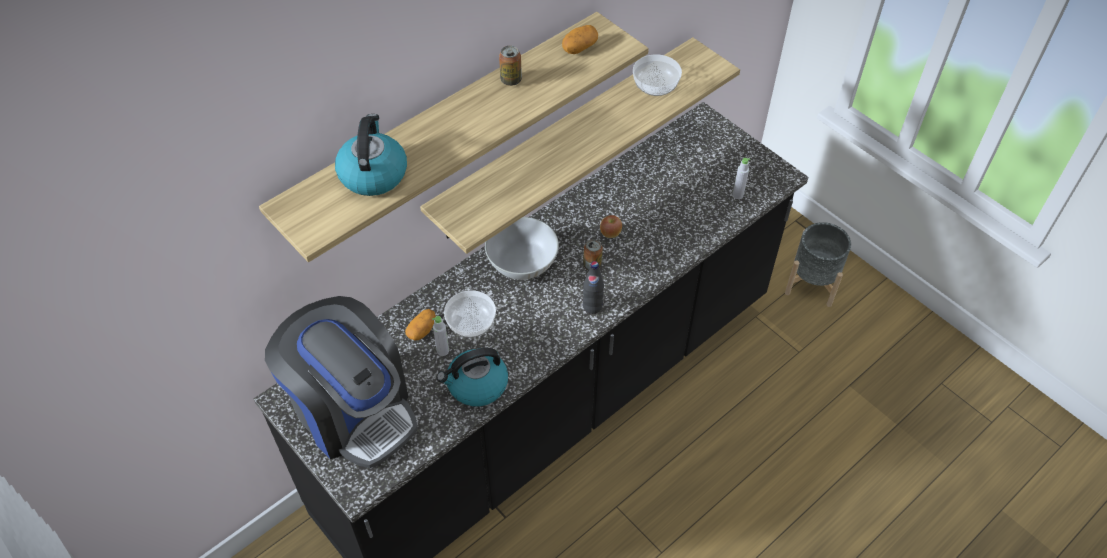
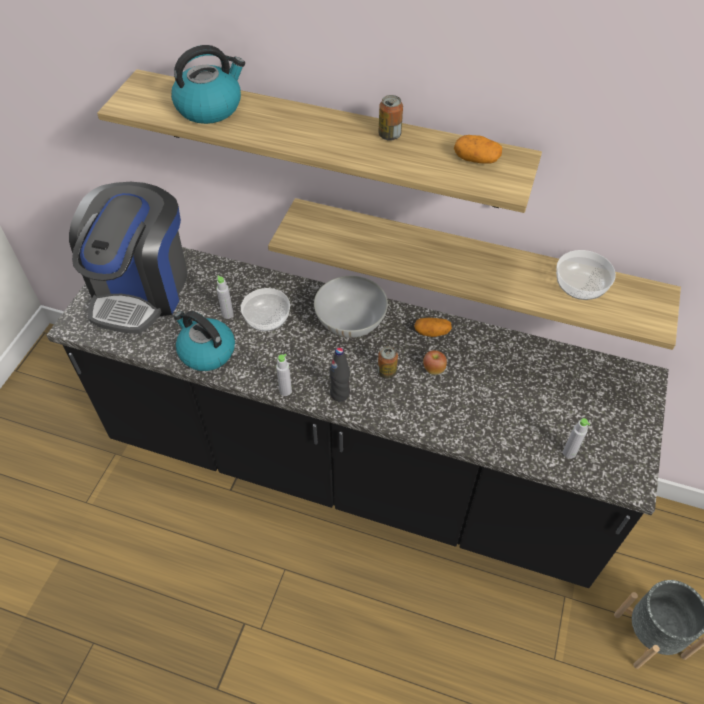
camera: 60 degrees right, 0 degrees up
(422, 330) = (239, 292): potato -> potato (432, 332)
(563, 343) = (285, 391): none -> grey bottle

